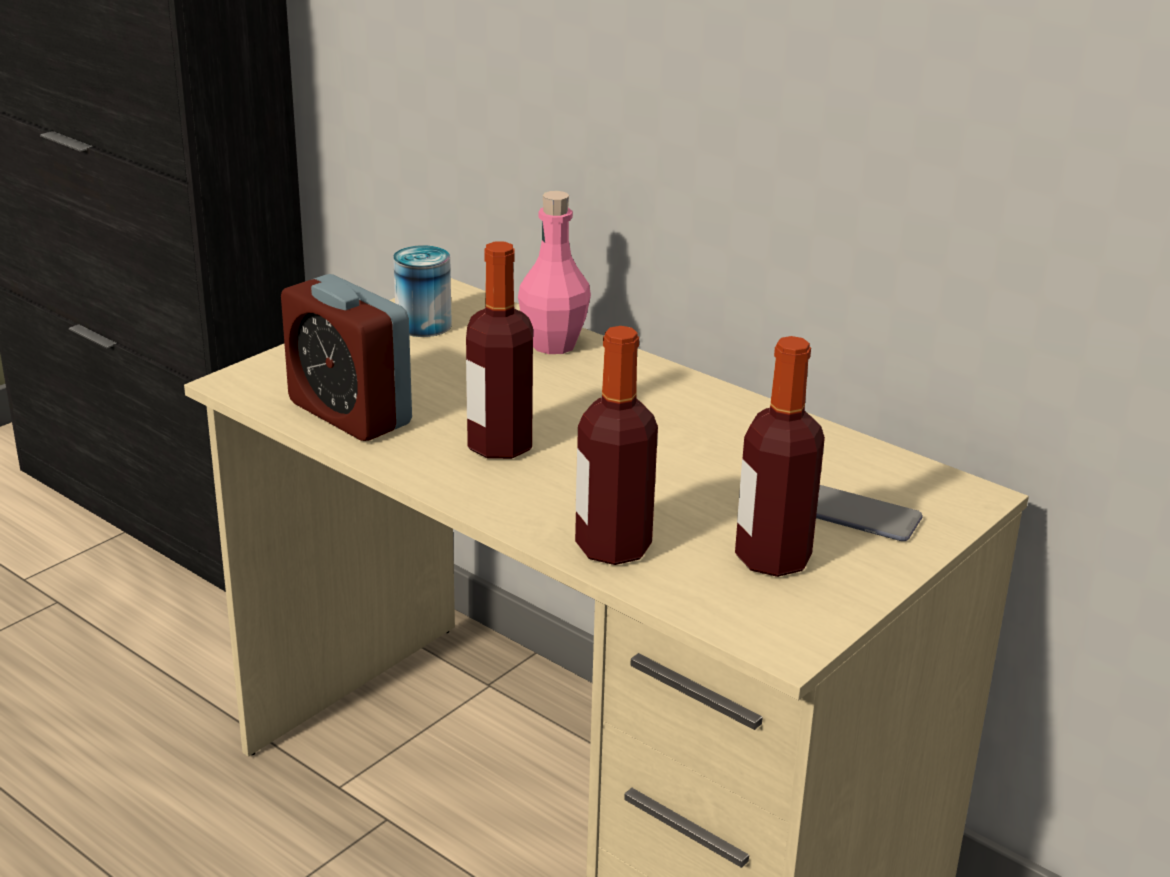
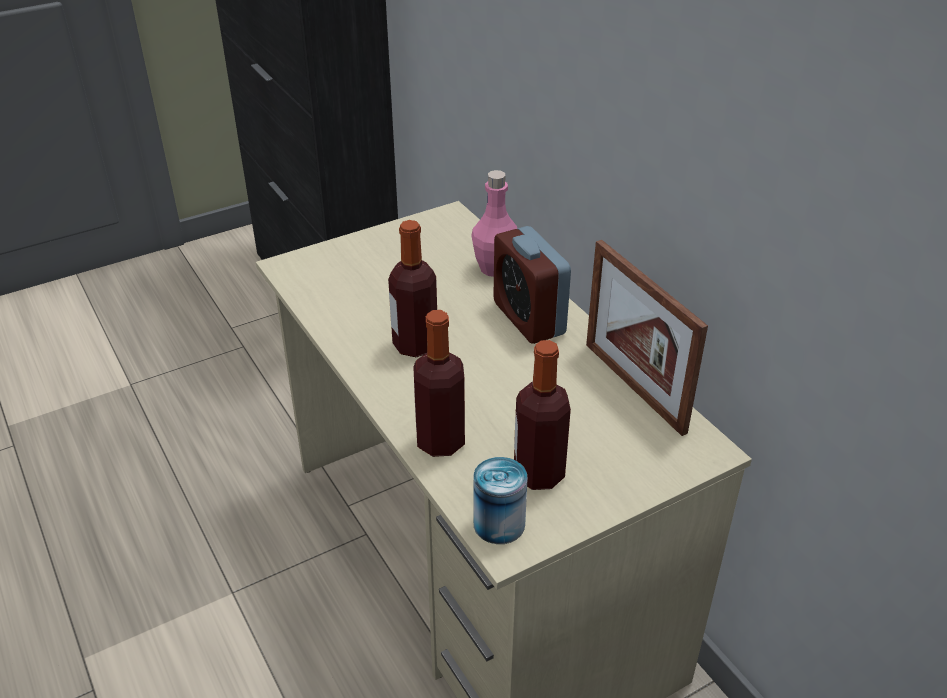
camera: 20 degrees right, 10 degrees up
(349, 413) = (338, 302): alarm clock -> alarm clock (528, 318)
(423, 325) = (421, 238): can -> can (499, 524)
(831, 445) = (634, 387): none -> picture frame
(859, 516) = (618, 451): phone -> none

